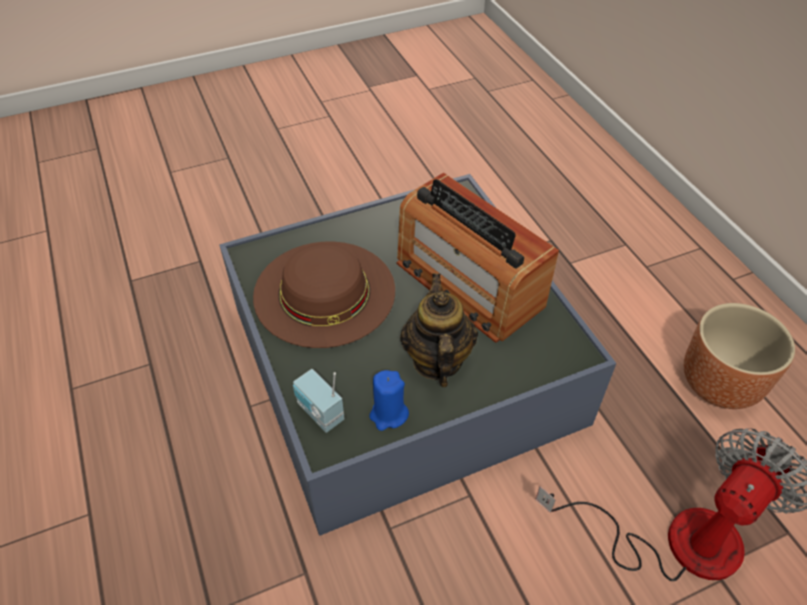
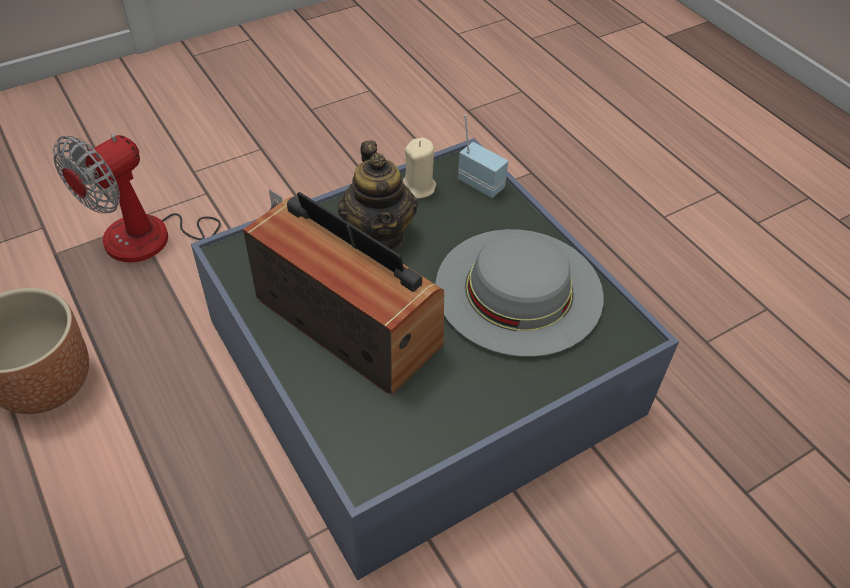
camera: 170 degrees right, 0 degrees up
(324, 292) = (518, 289): brown hat -> grey hat
(388, 414) = (418, 187): blue candle -> beige candle

